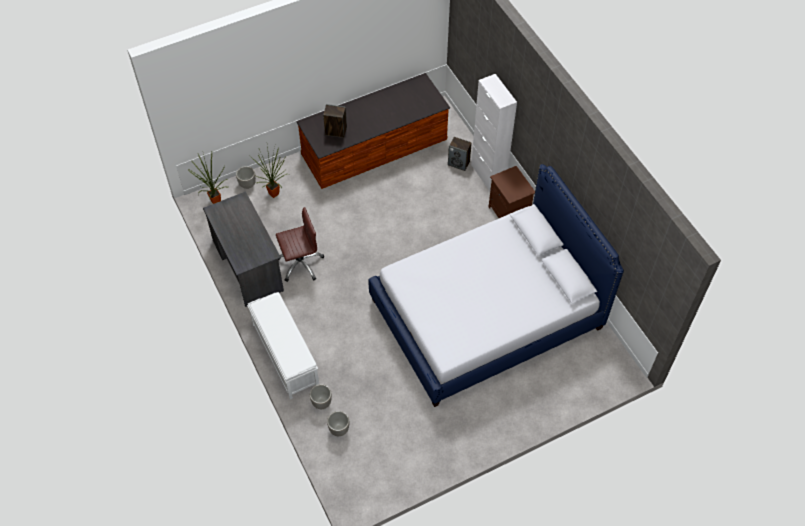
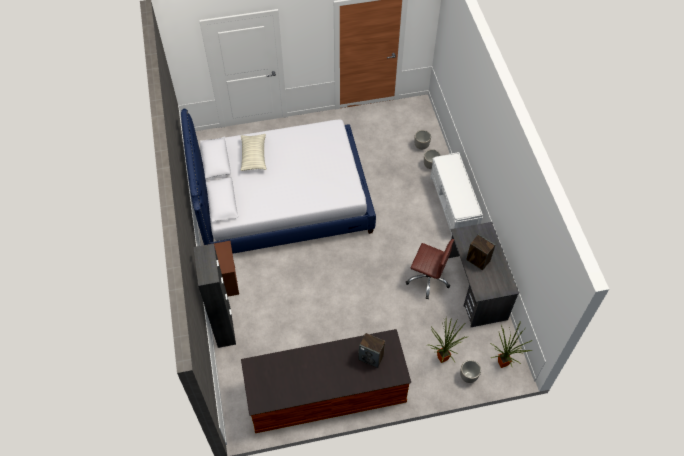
camera: 165 degrees left, 0 degrees up
(300, 263) = (428, 279): brown office chair -> brown office chair turned 150 degrees counterclockwise
(459, 163) = (247, 349): speaker -> speaker (477, 260)
(488, 175) = (224, 328): white cabinet -> black cabinet
(527, 293) = (254, 156): none -> pillow

